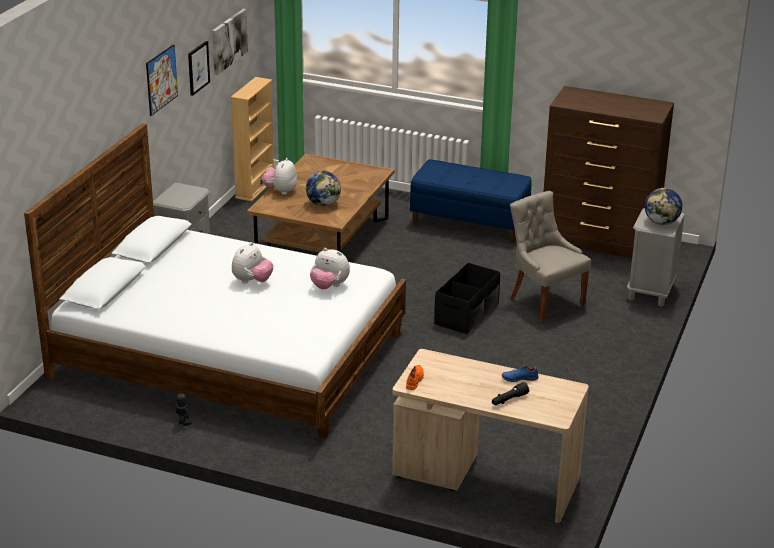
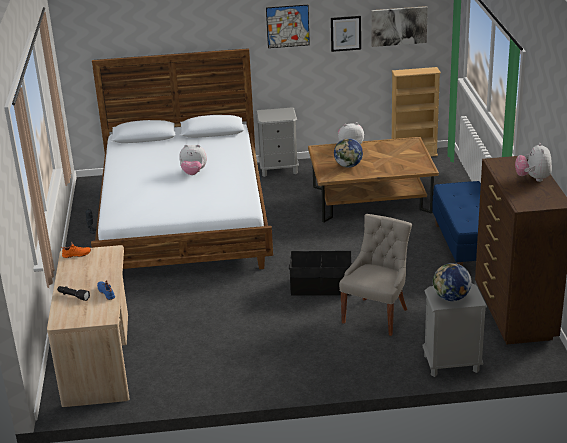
camera: 65 degrees right, 0 degrees up
(329, 286) = (211, 198): plush toy -> plush toy (533, 178)

